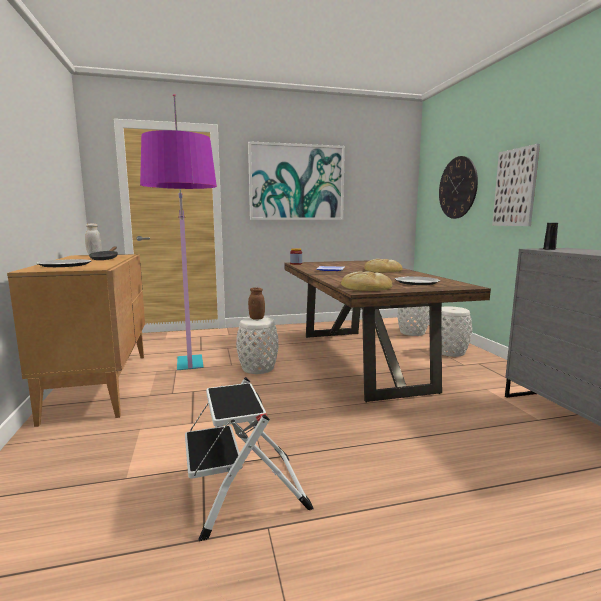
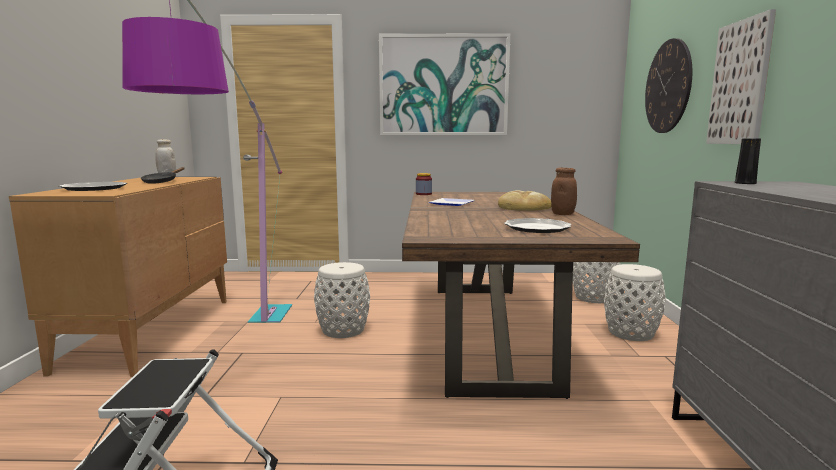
camera: 15 degrees right, 0 degrees up
(257, 318) = (344, 264): brown jar -> brown jar (562, 214)
(366, 287) = (447, 231): bread -> none

